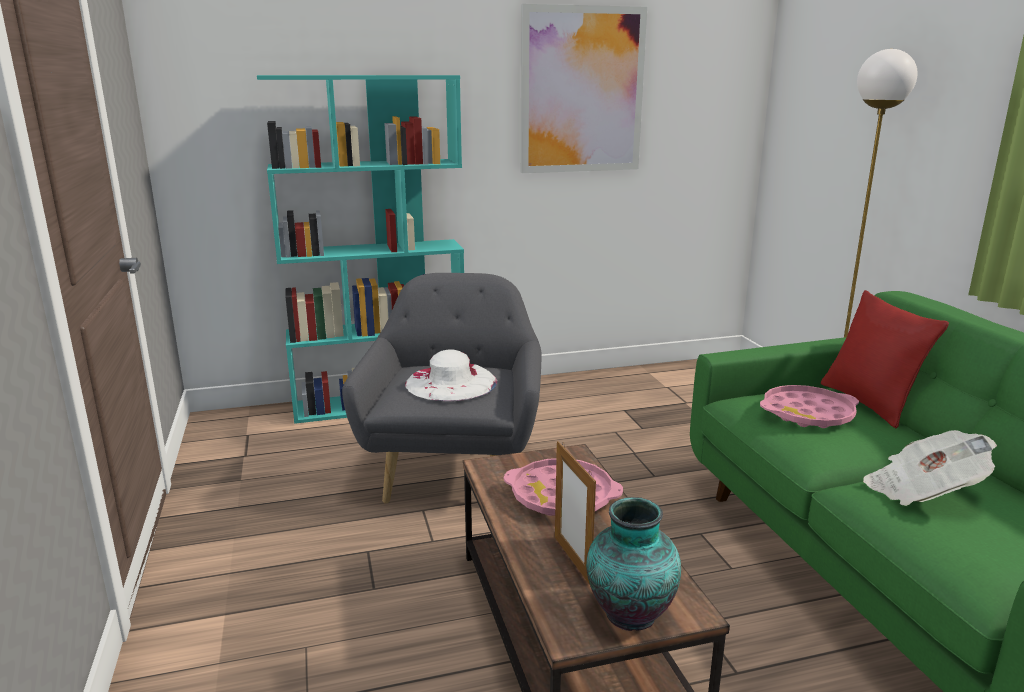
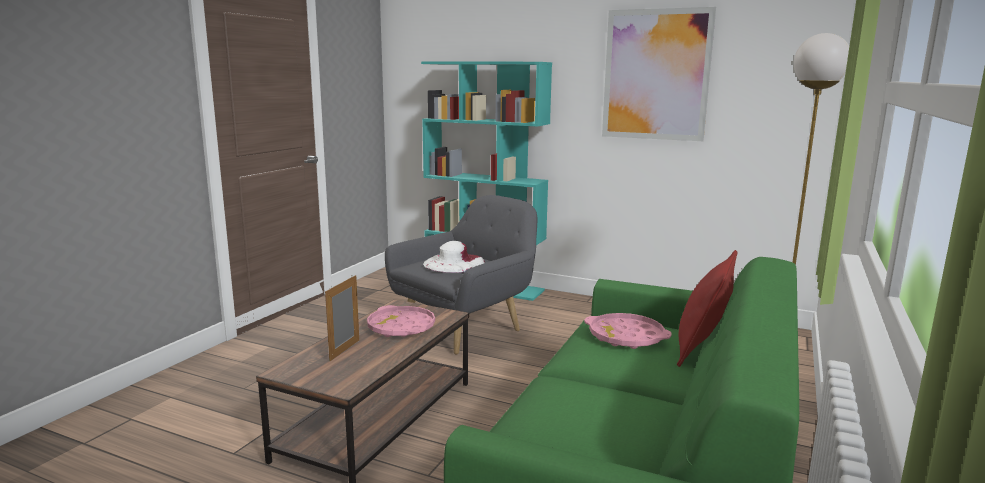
camera: 40 degrees right, 5 degrees down
(628, 615) = (317, 377): vase -> none
(922, 492) = (586, 395): newspaper -> none

